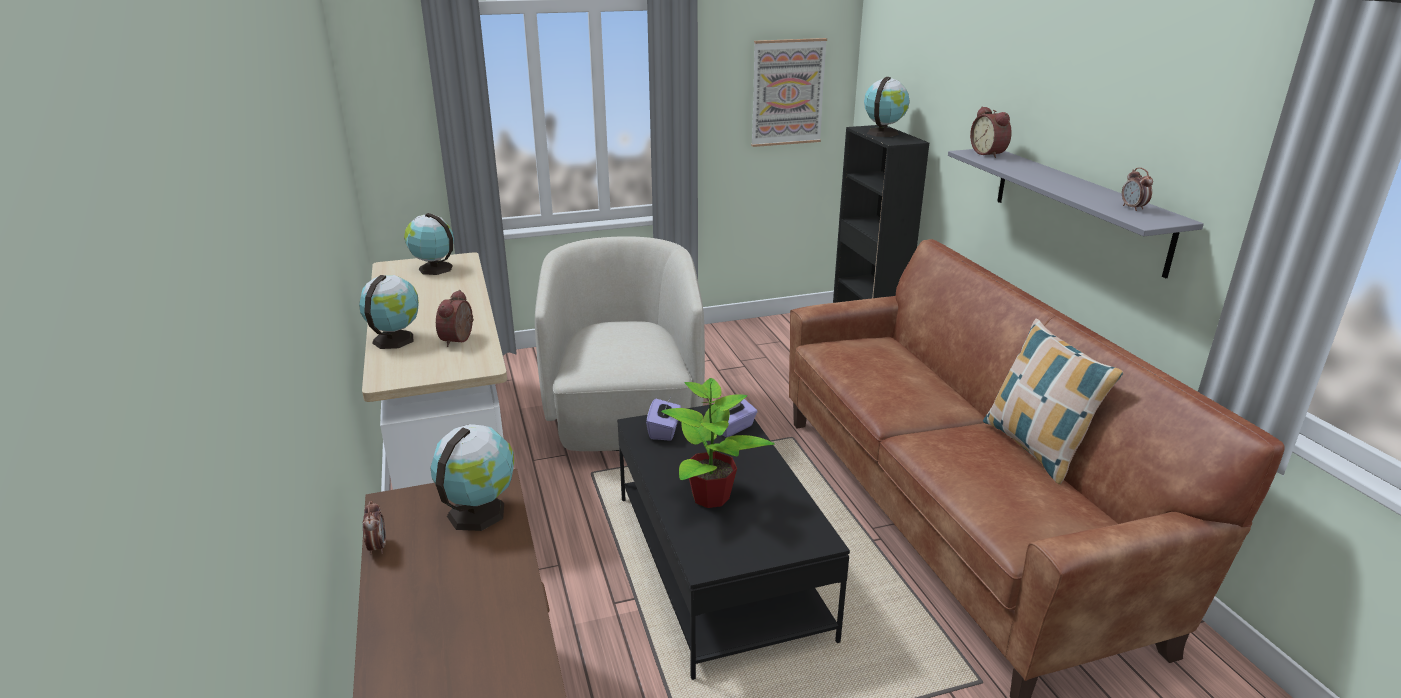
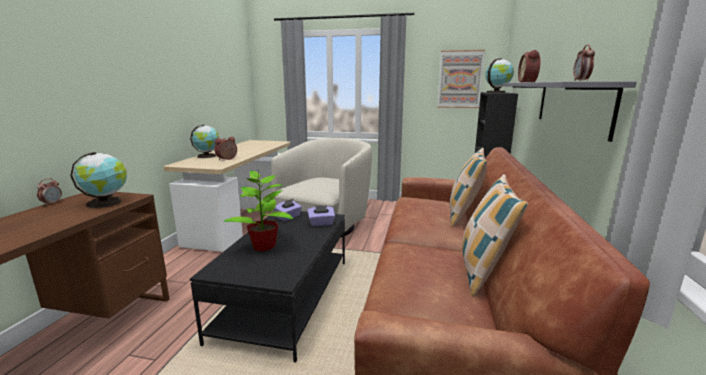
camera: 30 degrees right, 10 degrees down
(434, 268) = (265, 143): globe -> none
(926, 363) = (464, 216): none -> pillow

